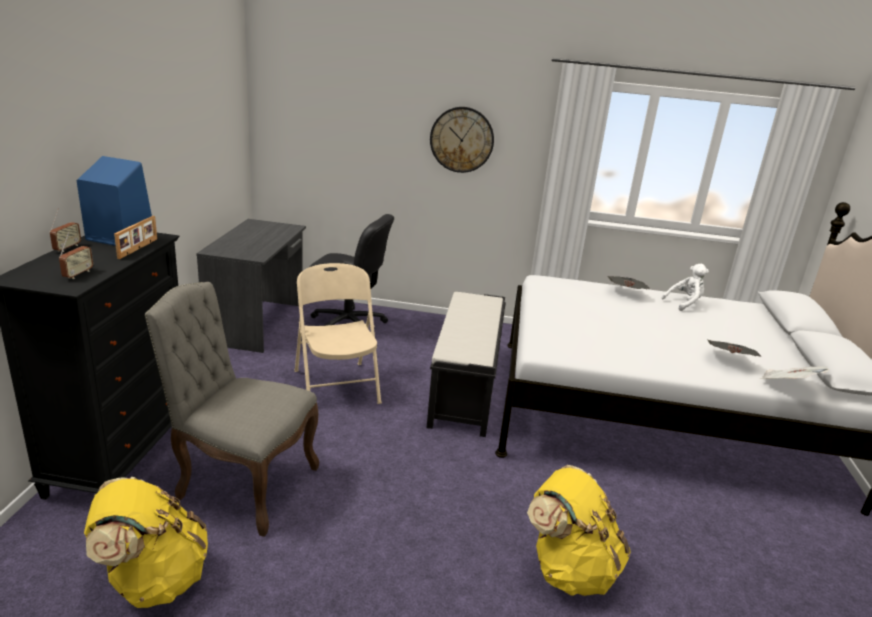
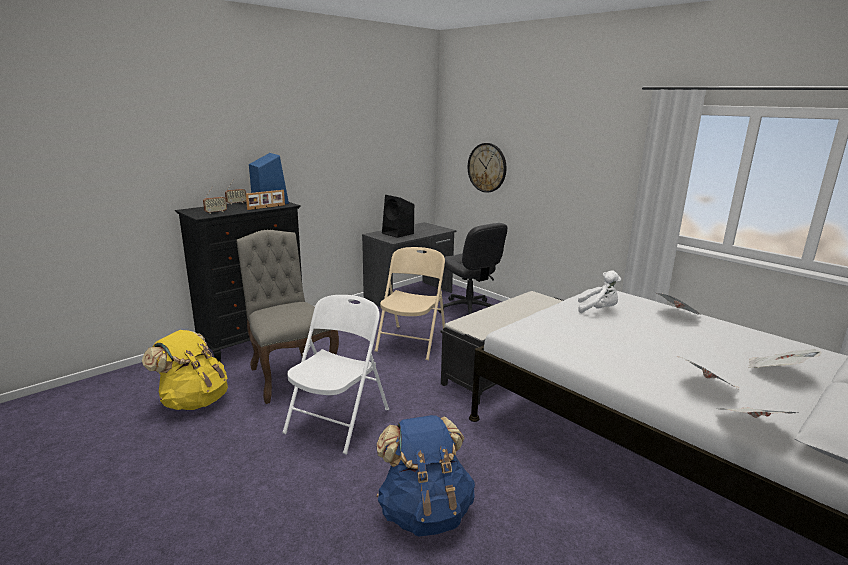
camera: 40 degrees right, 5 degrees down
(245, 244) = (398, 233): none -> black speaker
(377, 517) = (338, 421): none -> white chair
(462, 139) = (572, 165): wall clock -> wall clock (487, 167)
(570, 569) = (425, 512): yellow backpack -> blue backpack
(684, 303) = (740, 336): white plush toy -> white plush toy (598, 310)
(741, 331) = (776, 372): none -> newspaper

